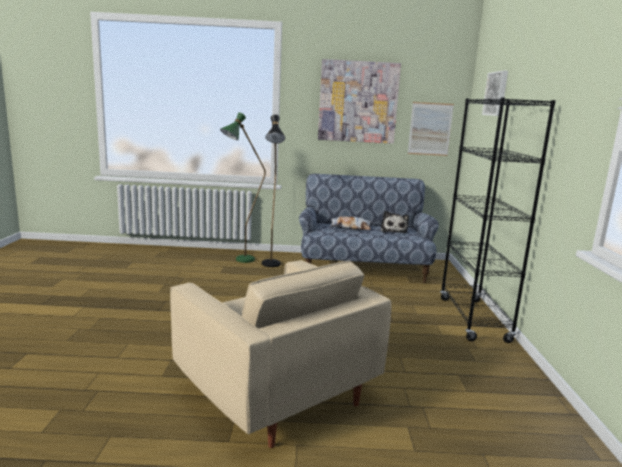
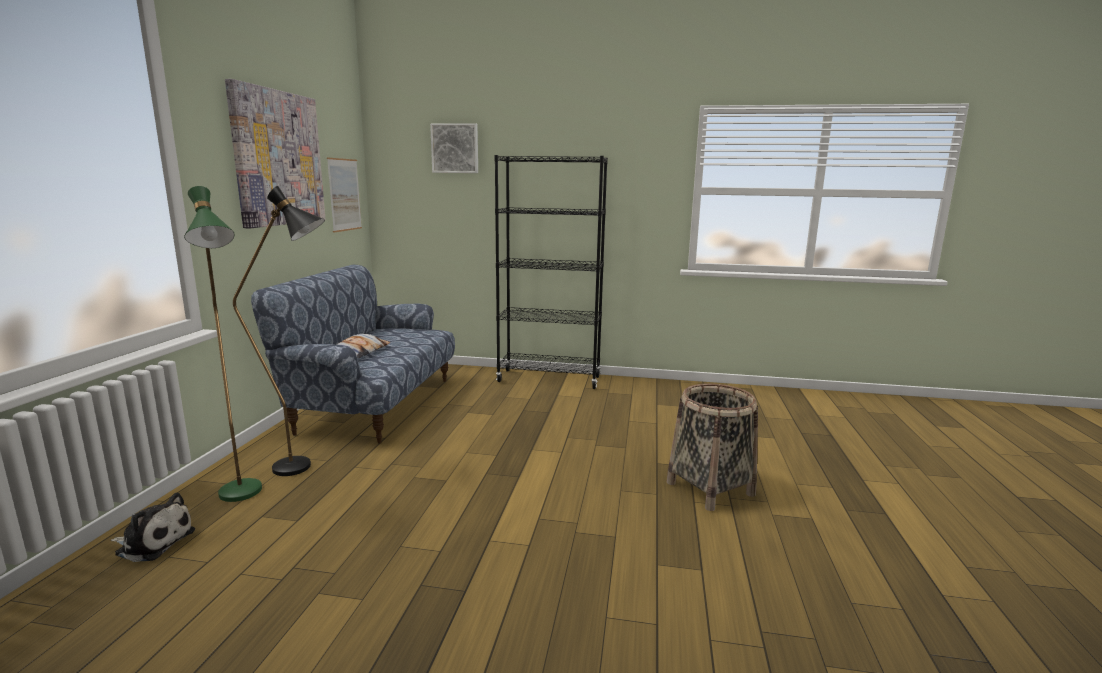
camera: 80 degrees left, 0 degrees up
(274, 390) = (710, 489): beige armchair -> basket
(393, 230) = (393, 336): plush toy -> plush toy (153, 542)

